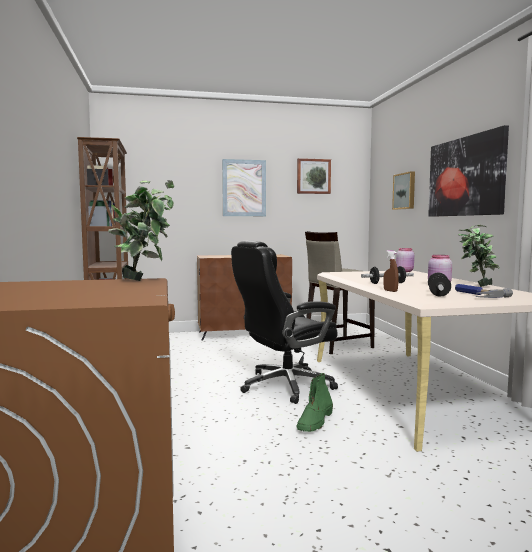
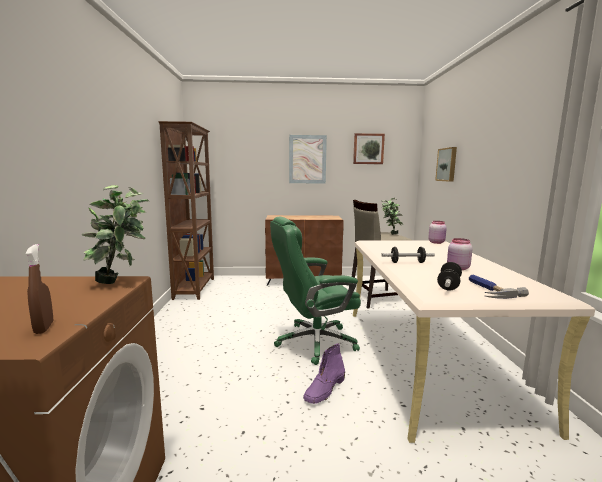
camera: 10 degrees right, 5 degrees up
(284, 386) = (314, 342): black office chair -> green office chair
(315, 422) = (324, 389): green boot -> purple boot
(390, 291) = (402, 276): brown spray bottle -> brown spray bottle (44, 328)
(465, 176) = (501, 156): picture -> none
(476, 286) = (496, 272): potted plant -> potted plant (390, 234)

